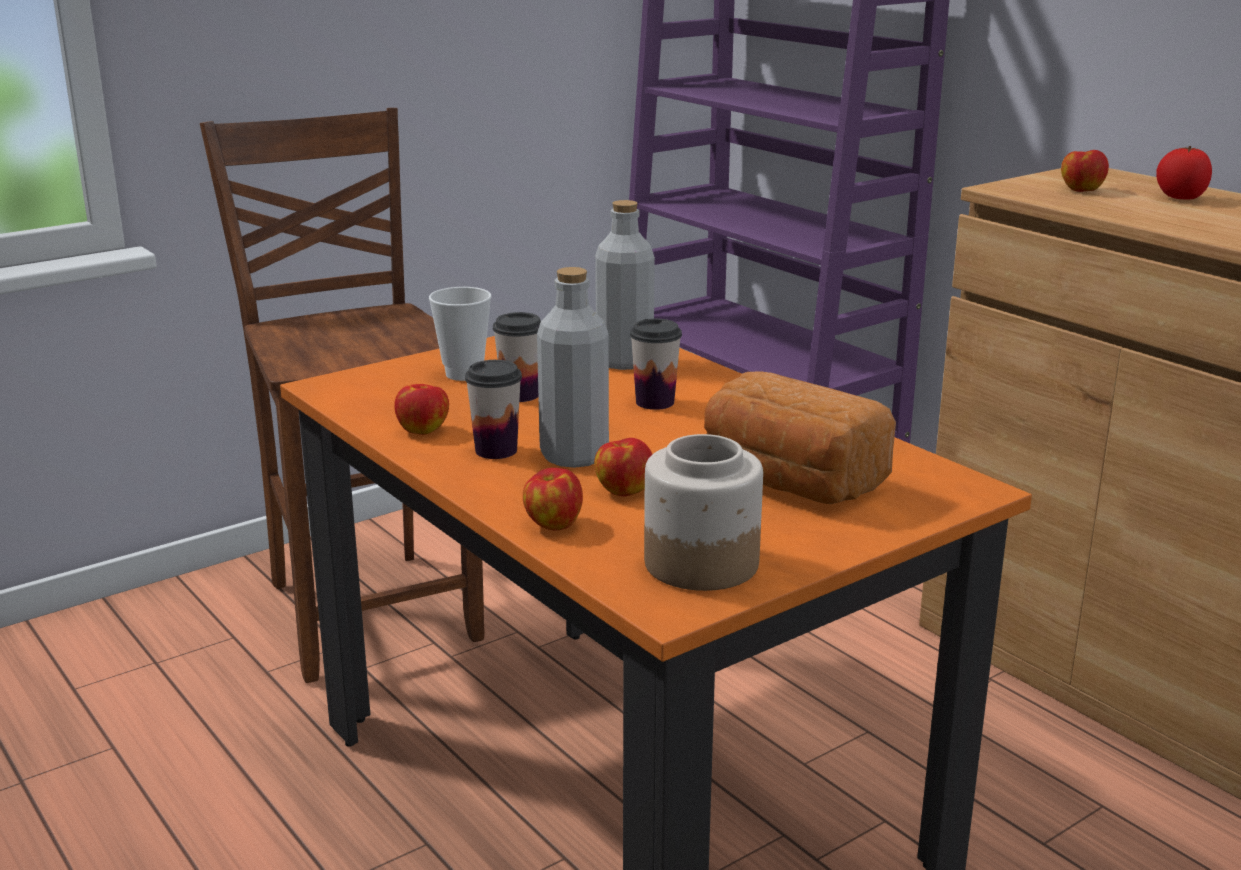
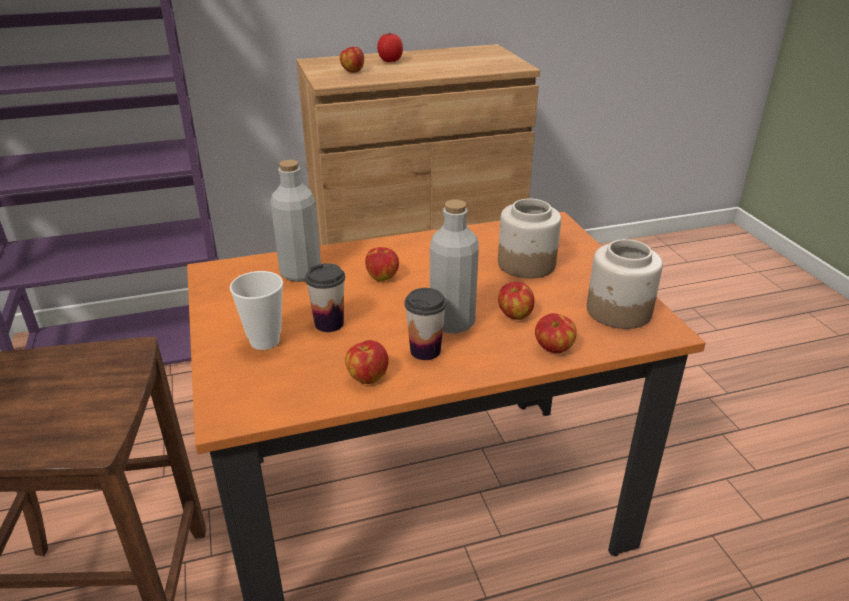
camera: 70 degrees left, 10 degrees up
(655, 402) = (382, 277): cup -> apple
(787, 482) = (525, 264): bread -> jar

